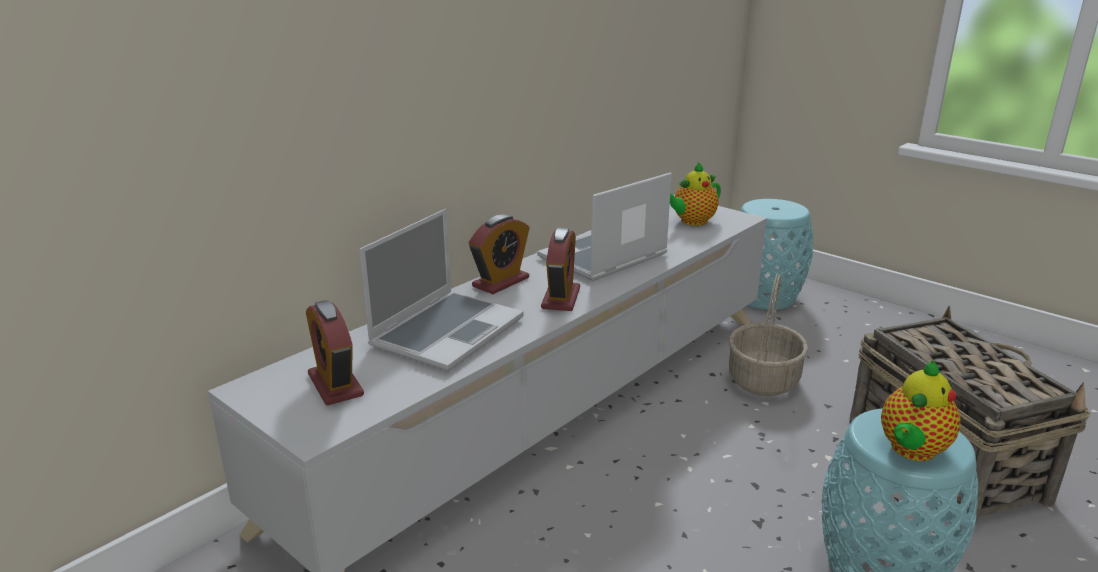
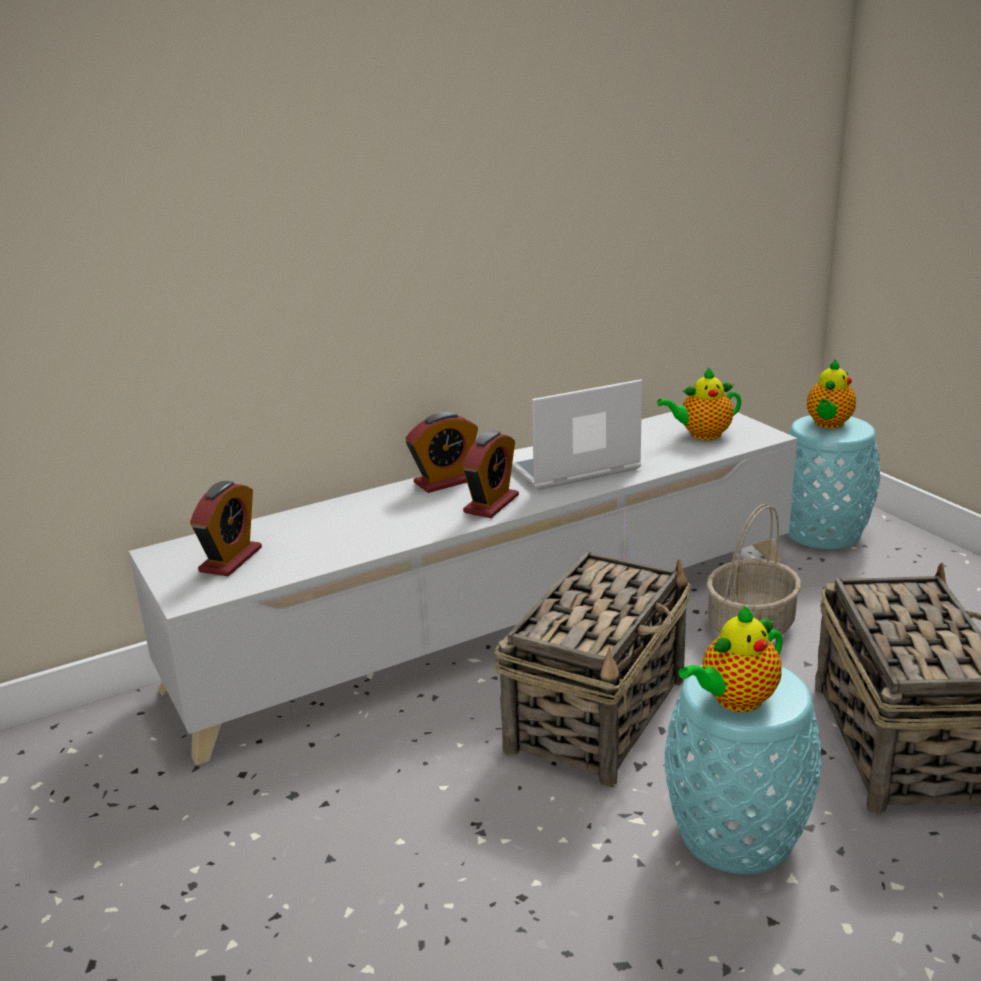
camera: 20 degrees right, 0 degrees up
(335, 385) = (230, 560): alarm clock -> alarm clock turned 150 degrees counterclockwise
(447, 331) = (359, 524): laptop -> none
(692, 479) = (598, 713): none -> basket
(771, 207) = (828, 424): none -> teapot

